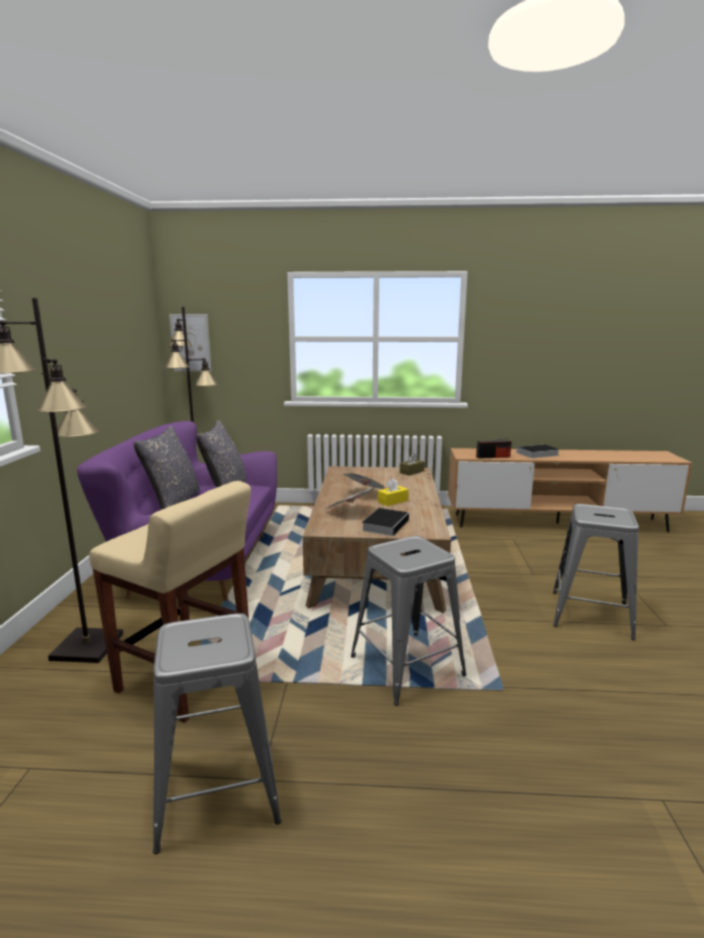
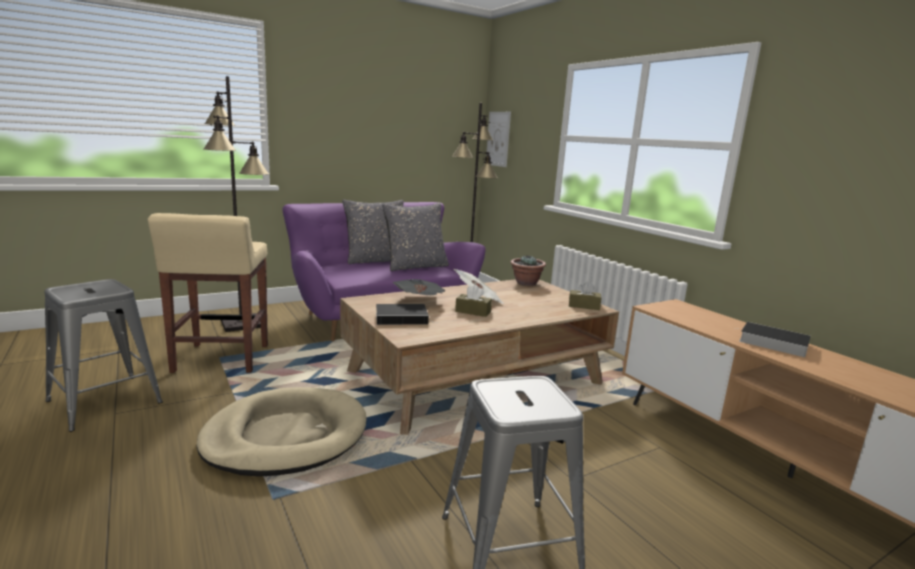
camera: 55 degrees right, 0 degrees up
(342, 471) = (526, 283): none -> potted plant
(393, 501) = (473, 311): yellow tissue box -> brown tissue box
(407, 666) = (286, 436): grey stool -> beige dog bed
(493, 457) = (687, 321): radio -> none

